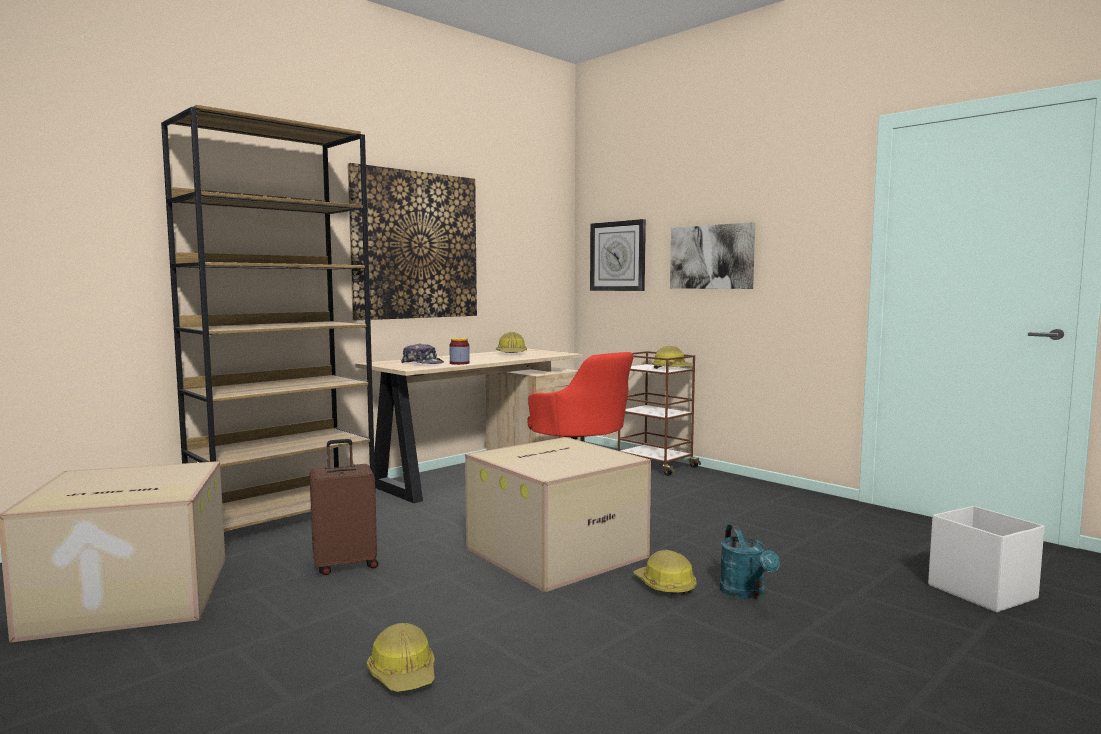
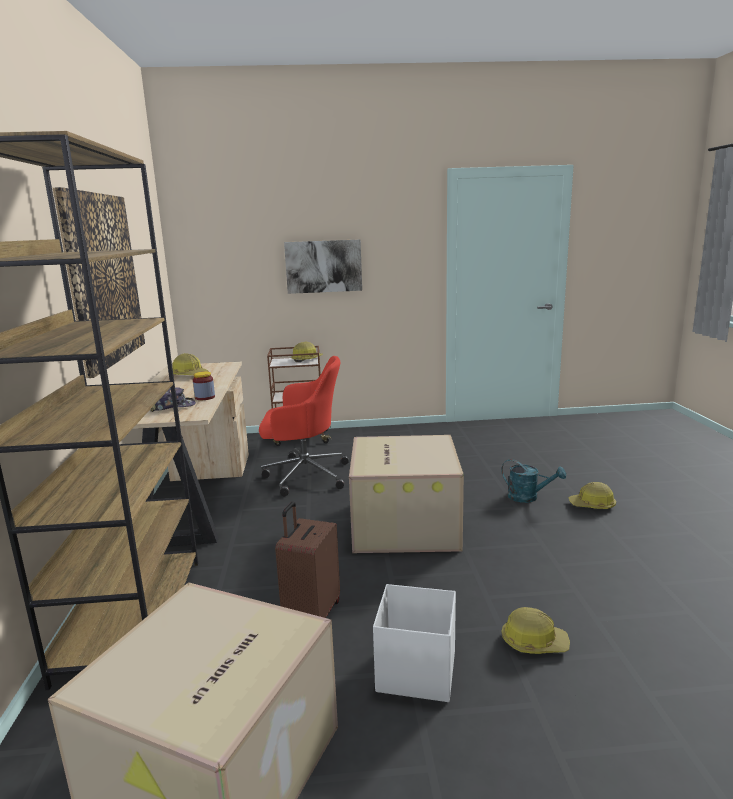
camera: 50 degrees left, 10 degrees up
(618, 256) = (224, 267): wall clock -> none
(665, 586) = (495, 513): hard hat -> hard hat (592, 505)
(981, 591) = (579, 451): white storage box -> white storage box (415, 671)

